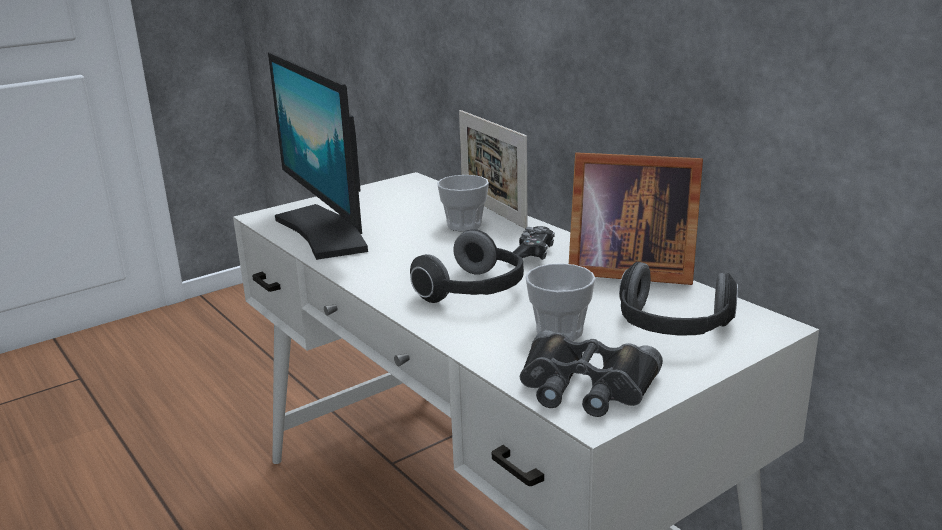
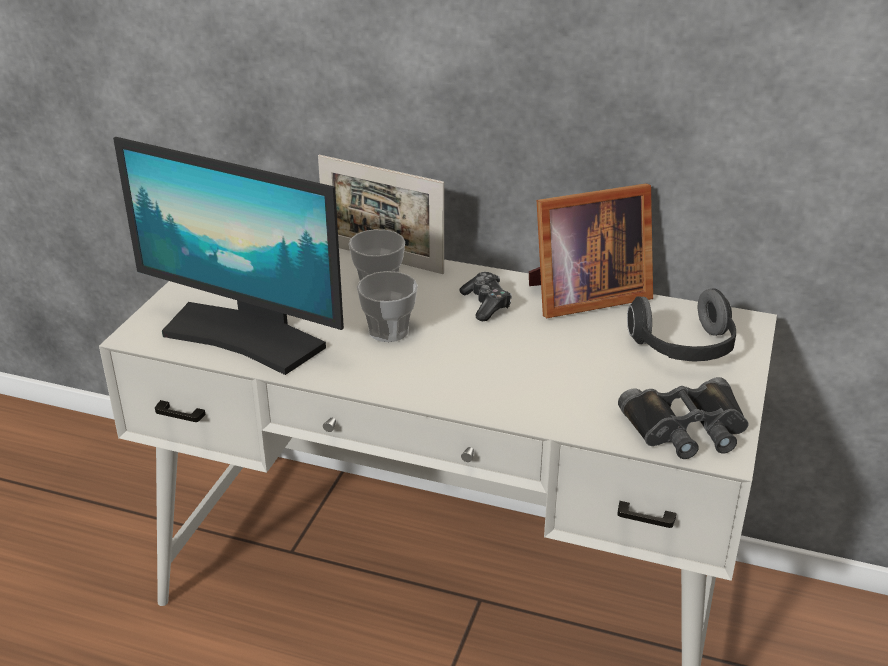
camera: 35 degrees left, 10 degrees up
(474, 292) = (488, 363): headphones -> none
(559, 331) = (608, 382): cup -> cup (388, 331)

